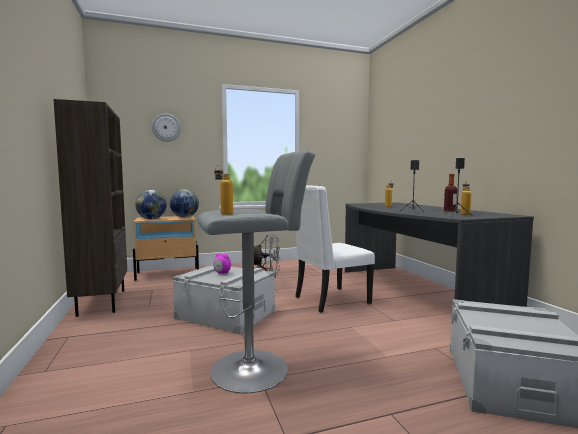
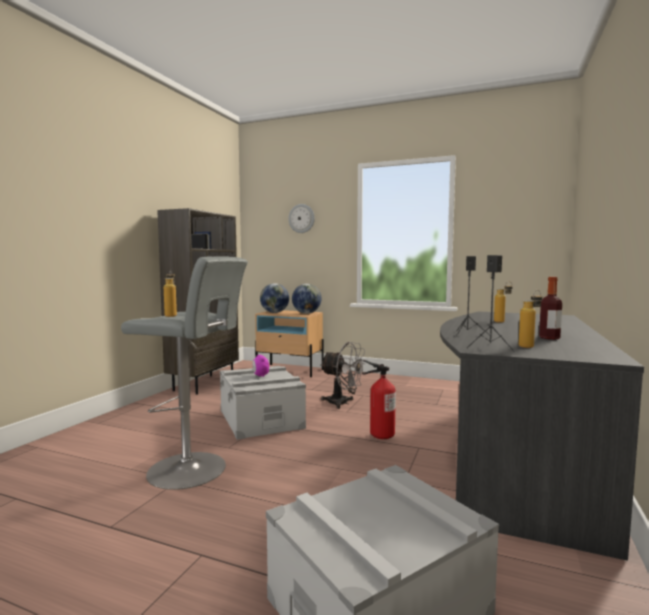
camera: 40 degrees right, 0 degrees up
(330, 300) = (381, 435): white chair -> fire extinguisher

